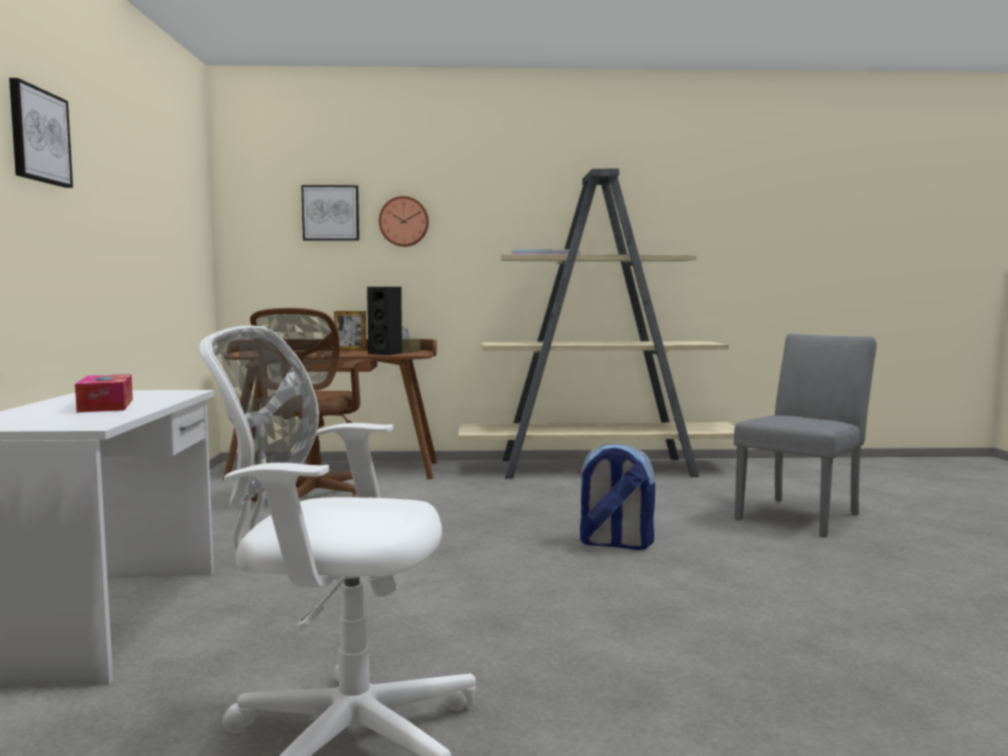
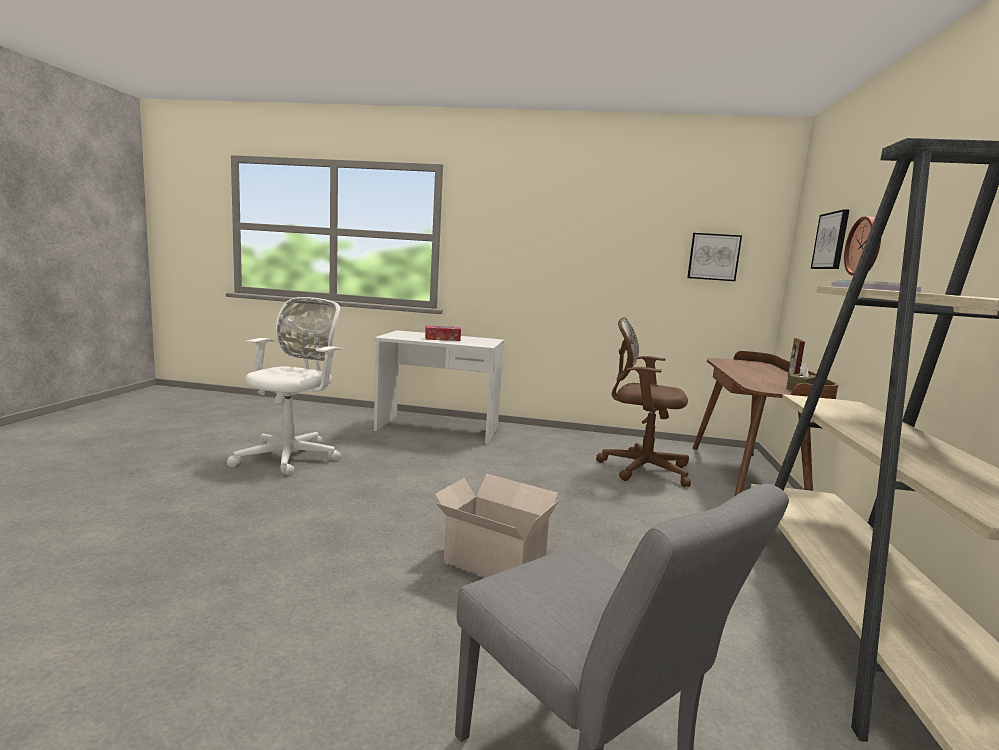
camera: 100 degrees right, 5 degrees up
(38, 136) = (526, 217): picture -> picture (713, 257)
(387, 353) = (763, 383): black speaker -> none
(614, 543) = (492, 561): backpack -> cardboard box

